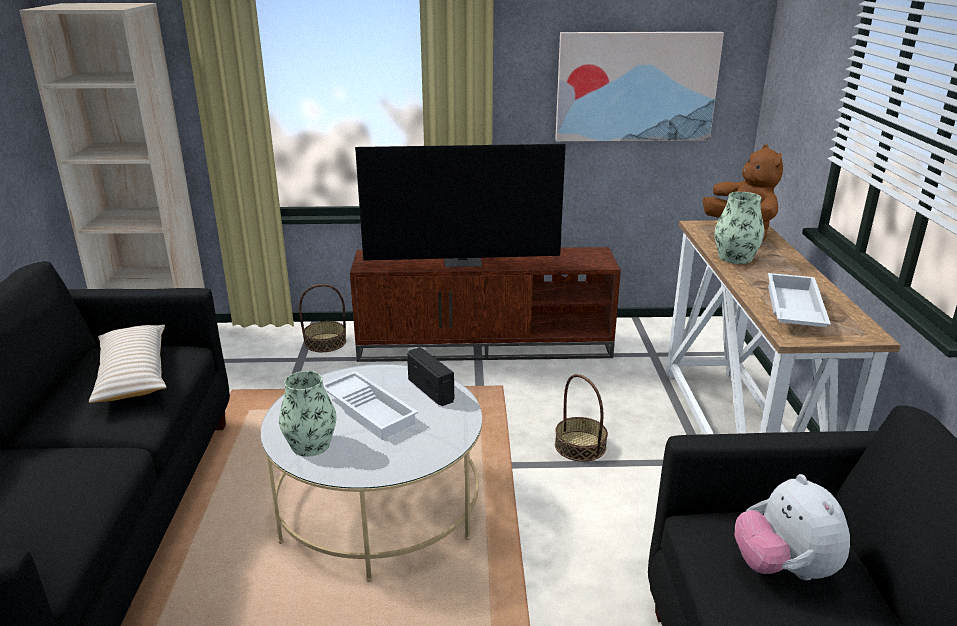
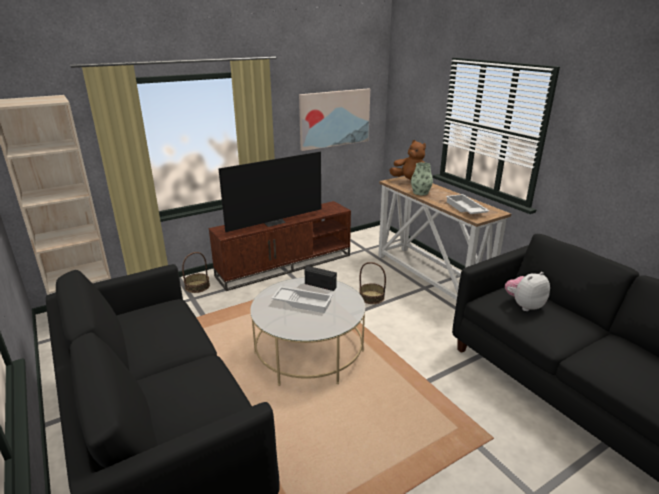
camera: 30 degrees left, 0 degrees up
(133, 374) = (161, 322): beige pillow -> none
(310, 445) = (293, 326): vase -> none
(784, 569) = (524, 305): plush toy -> plush toy turned 105 degrees clockwise

